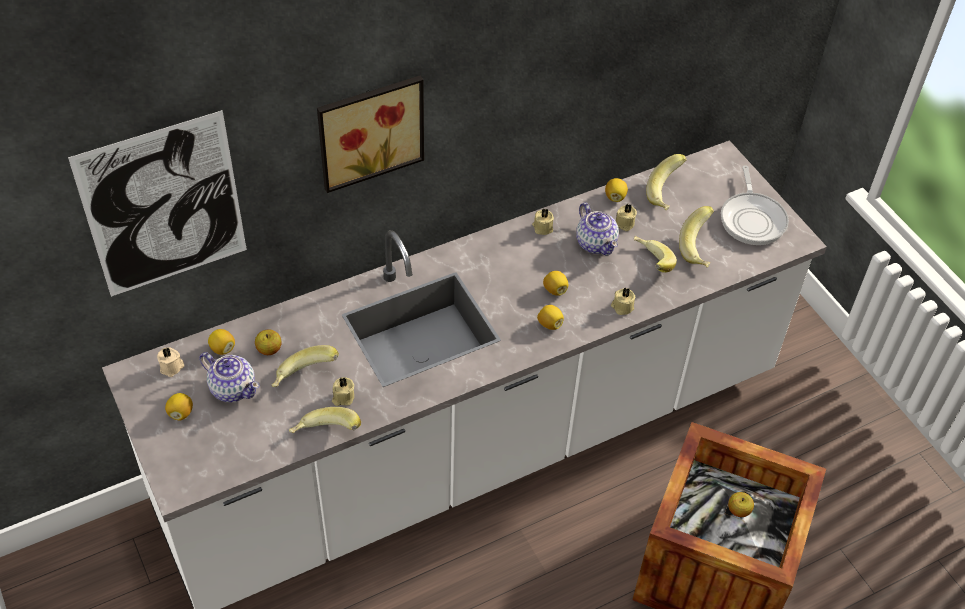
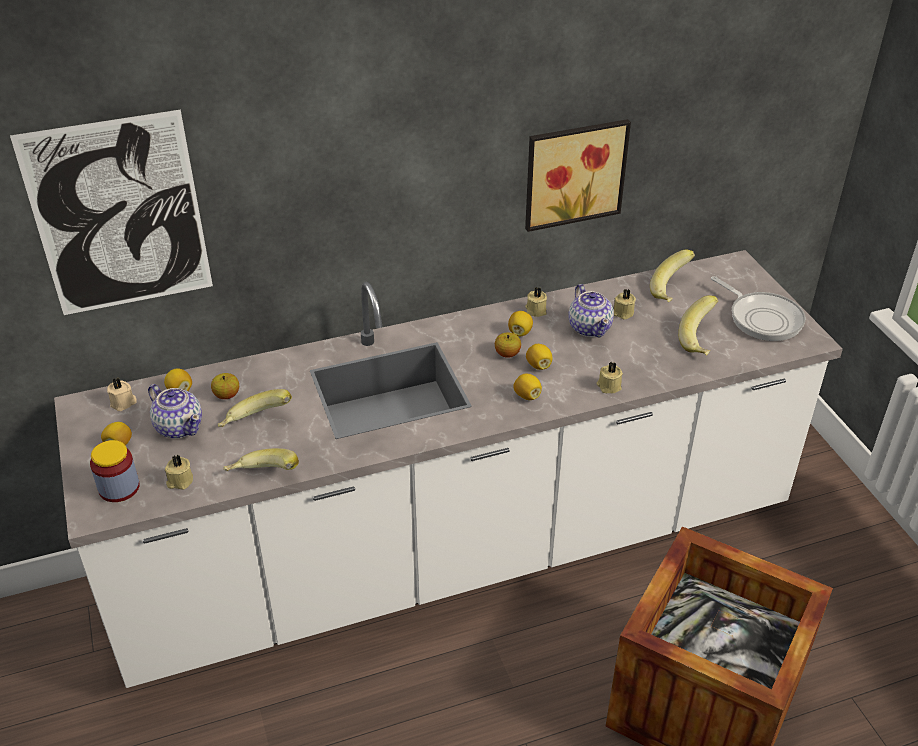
camera: 10 degrees right, 10 degrees down
(194, 458) = (119, 488): none -> jar
(343, 397) = (291, 445): beige candle -> beige candle (180, 481)
(369, 130) = (345, 164): picture -> picture (573, 172)
(615, 197) = (617, 289): lemon -> lemon (520, 332)
(649, 264) = (644, 350): banana -> none
(738, 510) = (727, 624): apple -> apple (507, 354)
(752, 219) = (762, 318): frying pan -> frying pan turned 45 degrees counterclockwise

